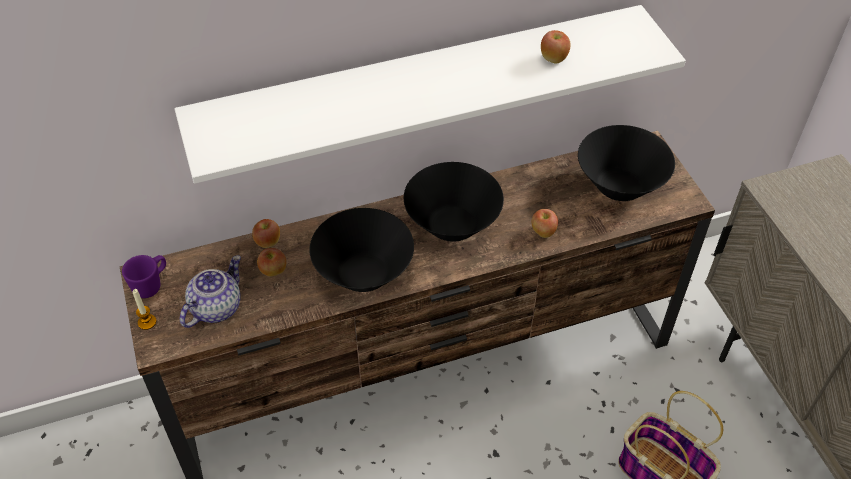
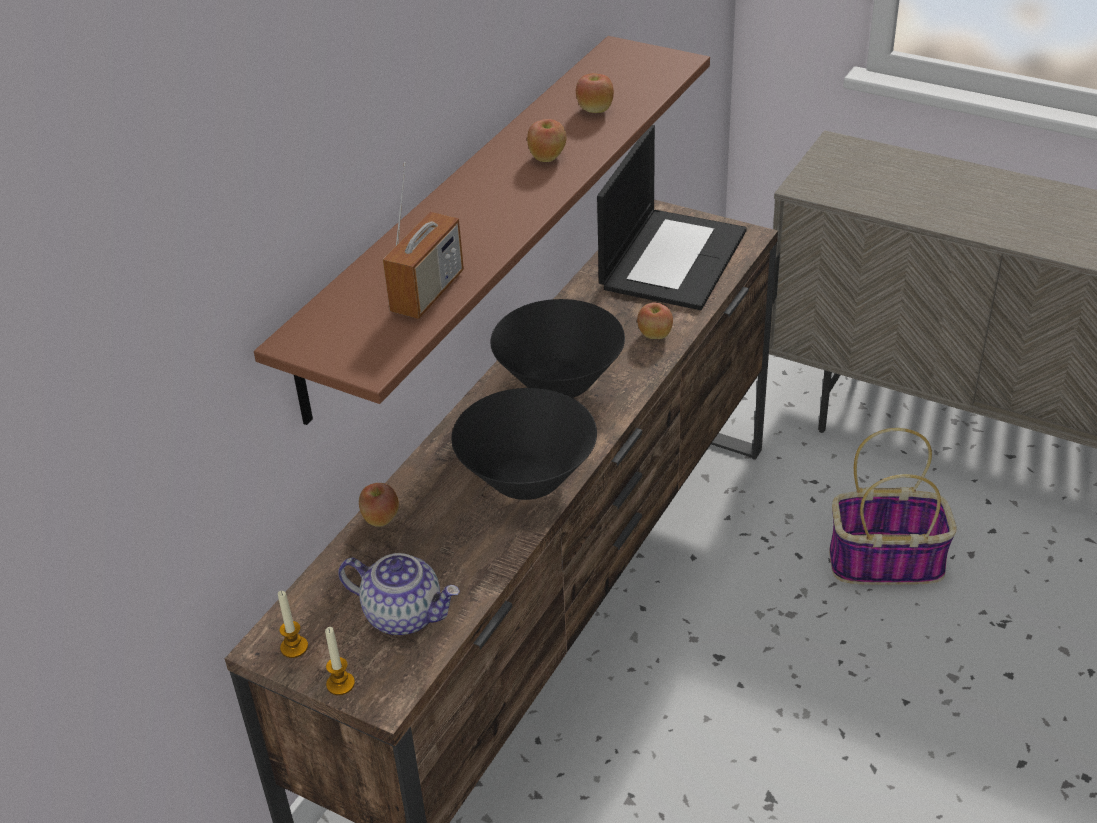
camera: 40 degrees left, 10 degrees down
(151, 285) = (294, 647): purple mug -> candle
(216, 307) = (404, 614): teapot -> teapot turned 120 degrees clockwise
(273, 271) = (425, 540): apple -> apple (547, 158)
(295, 129) = (428, 292): none -> radio
(420, 85) = (461, 218): white shelf -> brown shelf
(620, 185) = (672, 258): black bowl -> laptop

